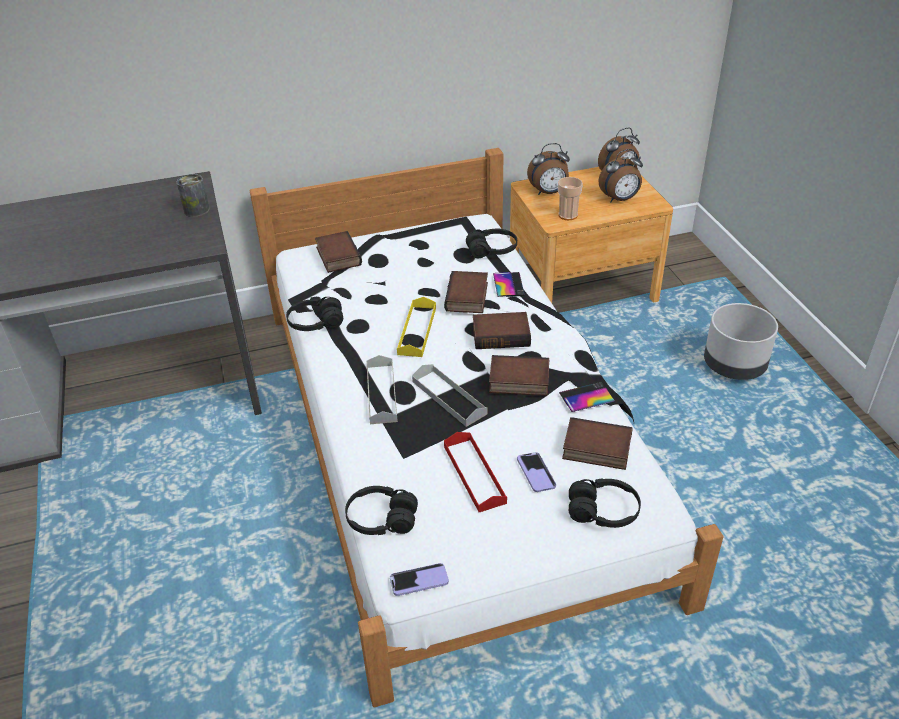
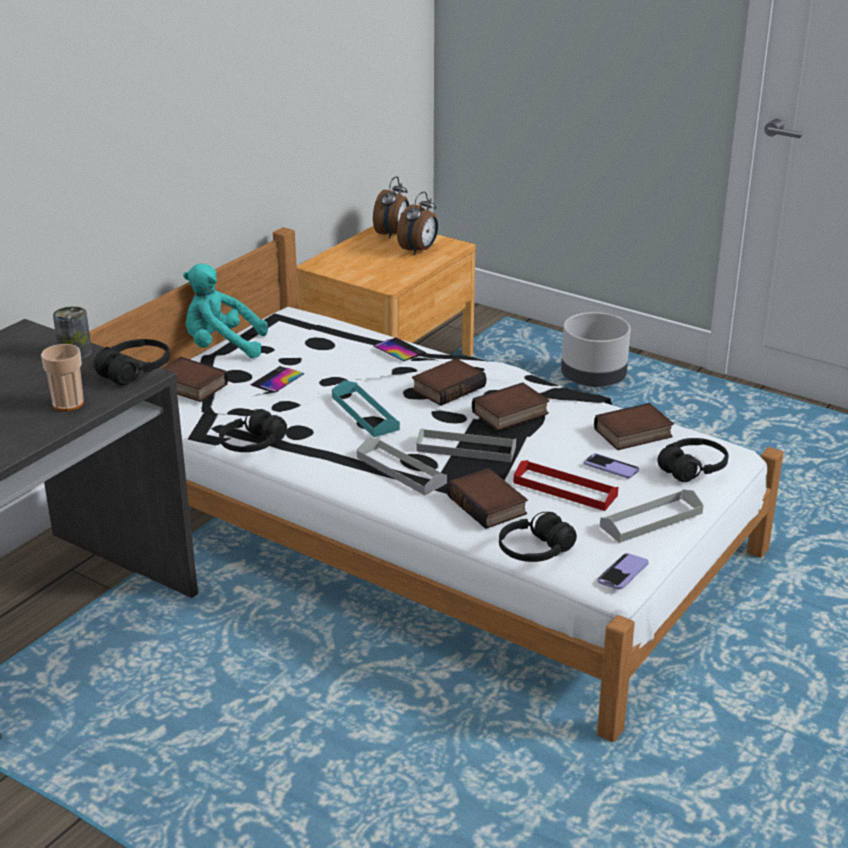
camera: 40 degrees left, 10 degrees down
(397, 232) = (222, 347): none -> turquoise plush toy
(417, 331) = (365, 413): yellow tray -> turquoise tray
(468, 297) = (377, 371): book -> book (489, 505)
(492, 250) = (342, 331): black headphones -> black headphones (135, 371)
(505, 542) = (651, 520): none -> grey tray
(548, 192) = (345, 264): alarm clock -> none
(568, 215) = (390, 276): cup -> cup (68, 404)
(586, 397) = (580, 403): phone -> phone (277, 380)

